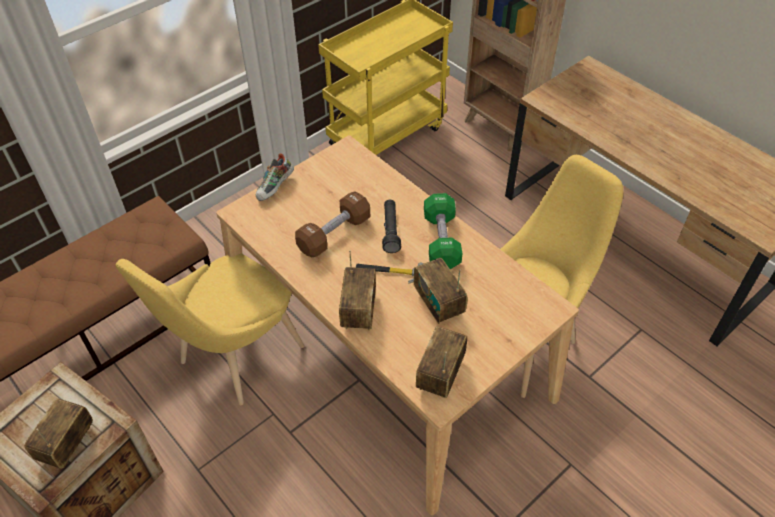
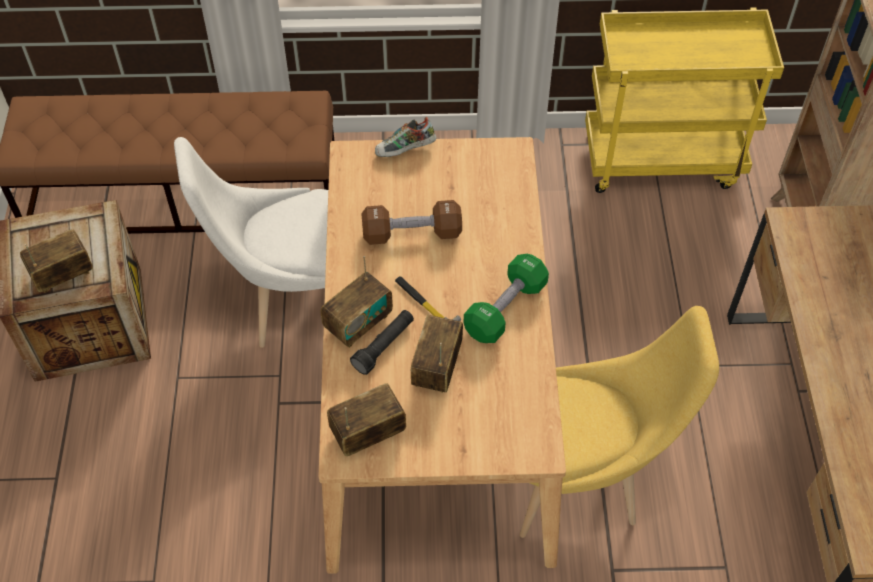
camera: 40 degrees right, 5 degrees up
(235, 359) = (293, 300): yellow chair -> white chair
(390, 230) = (467, 265): black flashlight -> black flashlight (384, 346)

